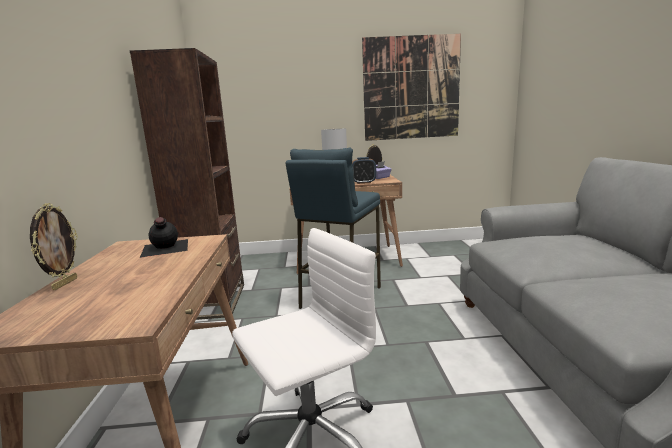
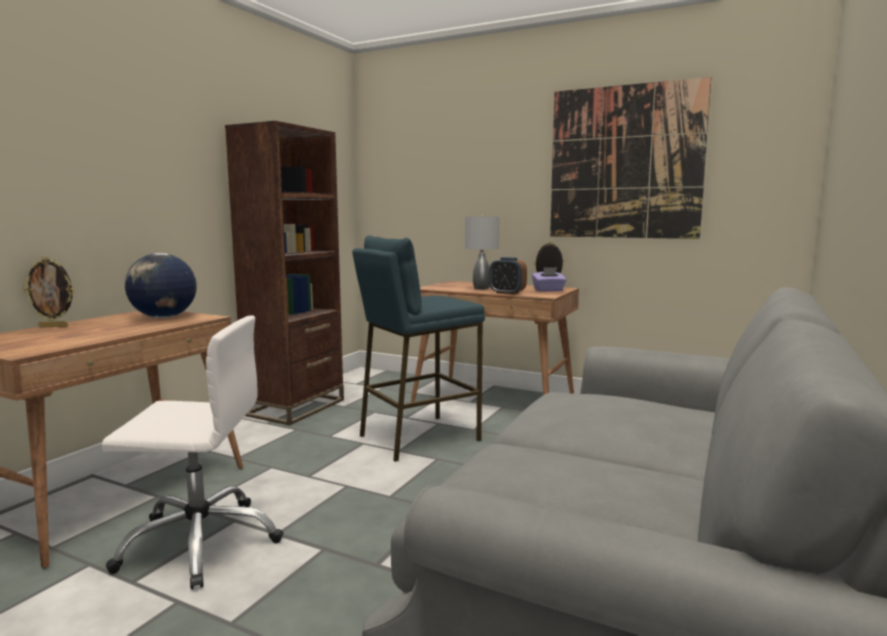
camera: 30 degrees right, 5 degrees down
(64, 284) = (54, 326): picture frame -> picture frame turned 45 degrees clockwise
(164, 248) = (163, 317): black bottle -> globe

